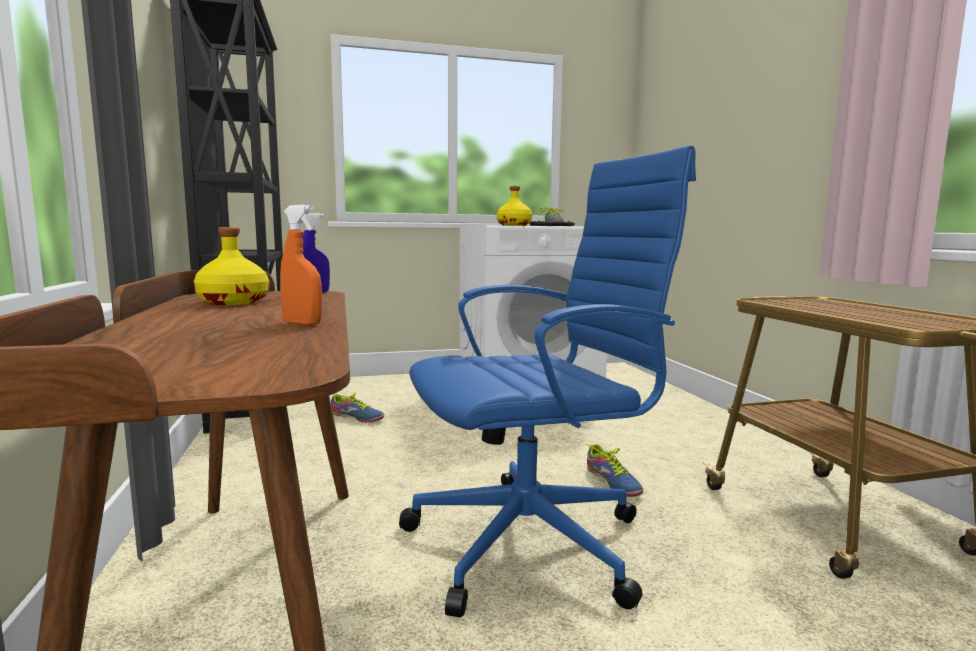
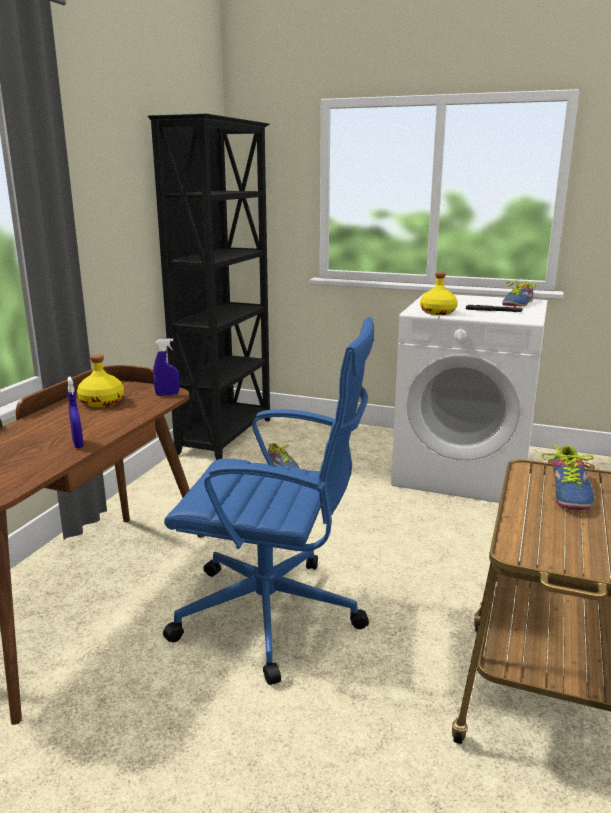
camera: 35 degrees right, 10 degrees up
(302, 323) = (78, 444): orange spray bottle -> blue spray bottle
(613, 482) = (399, 592): shoe -> shoe (569, 492)

